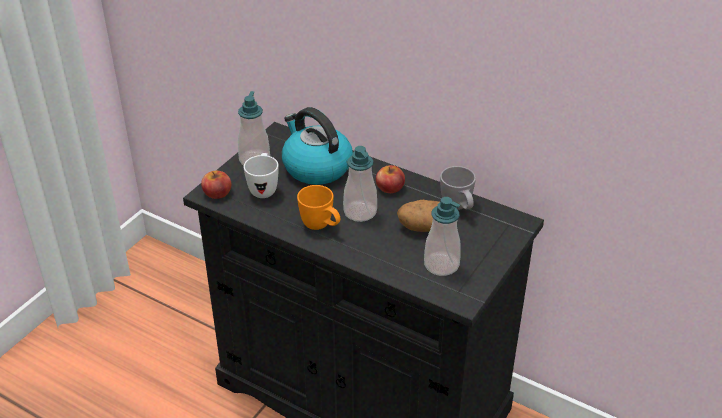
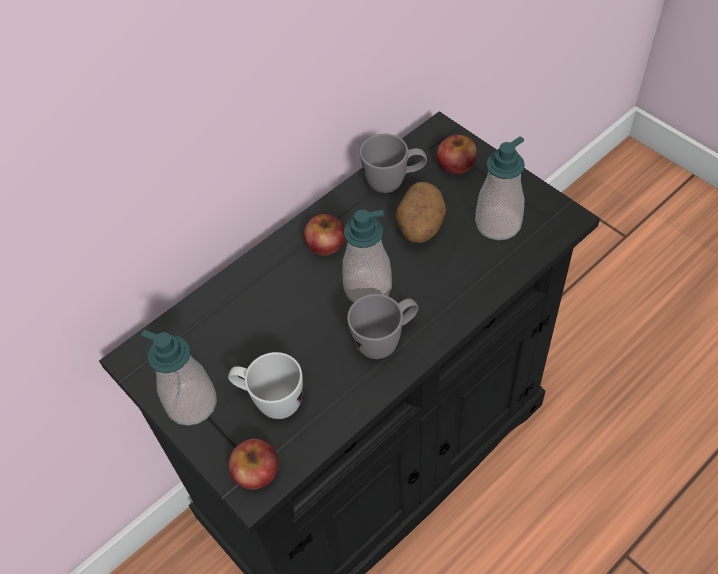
camera: 70 degrees left, 15 degrees up
(316, 167) = (245, 322): kettle -> none
(321, 227) = (386, 340): orange mug -> grey mug
(491, 235) = (456, 164): none -> apple

